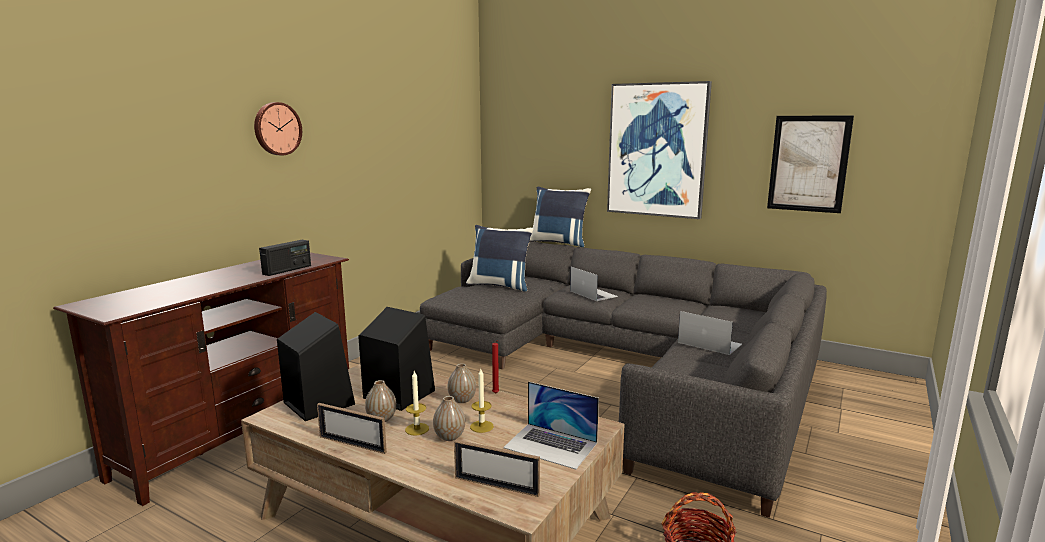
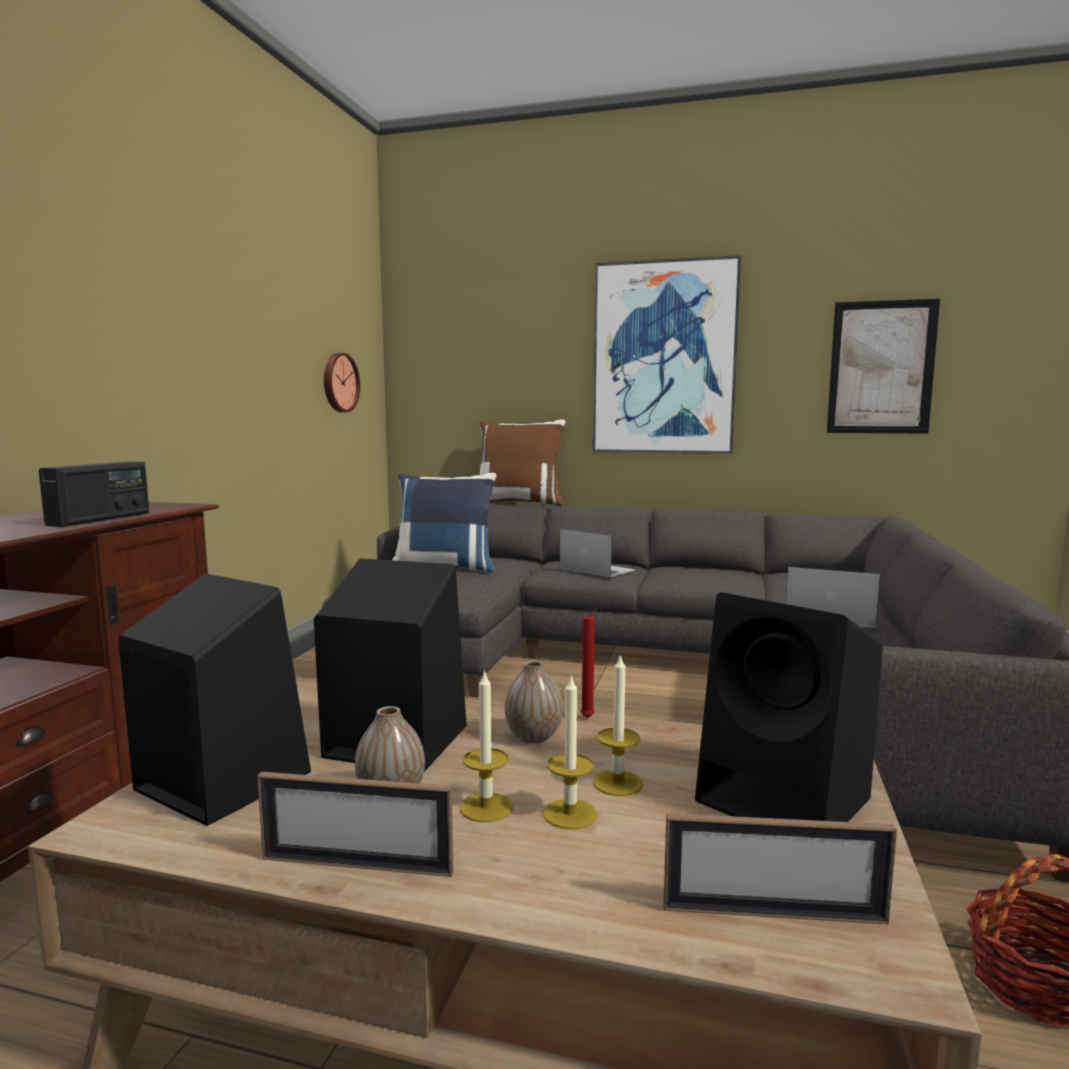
camera: 15 degrees left, 5 degrees down
(276, 129) = (62, 260): wall clock -> wall clock (339, 382)
(449, 437) = (570, 814): vase -> candle
(551, 445) = (788, 801): laptop -> black speaker
(558, 243) = (519, 503): blue pillow -> brown pillow

